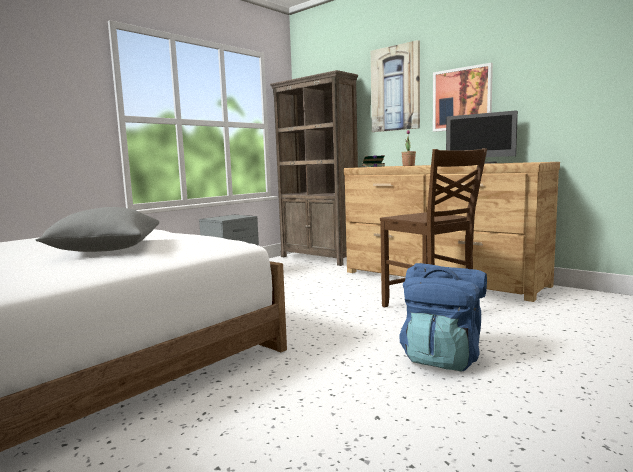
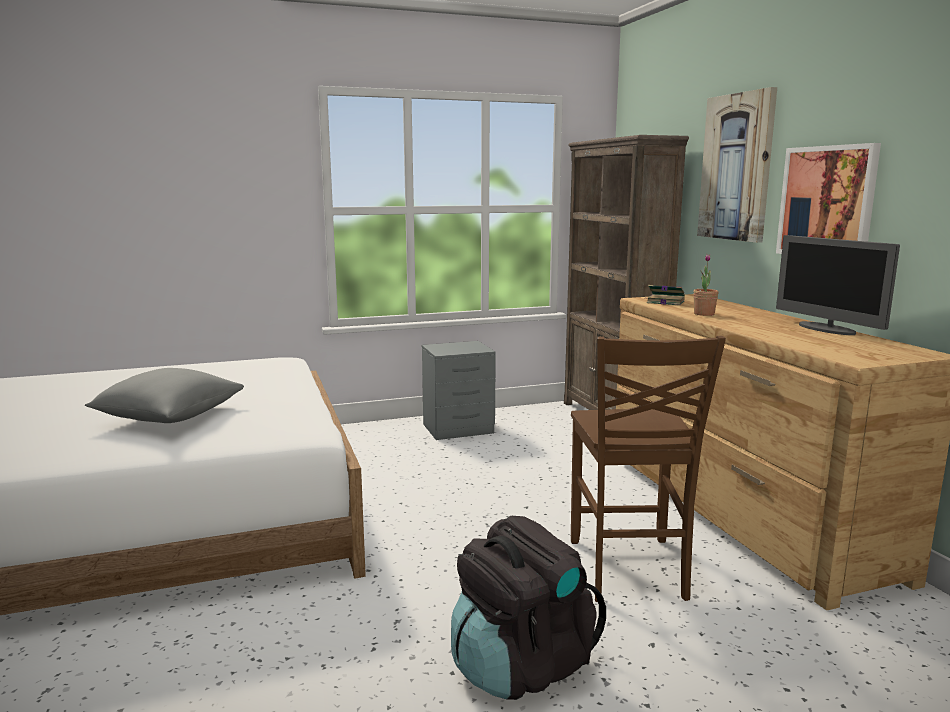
camera: 30 degrees right, 5 degrees up
(443, 358) = (521, 665): blue backpack -> black backpack

